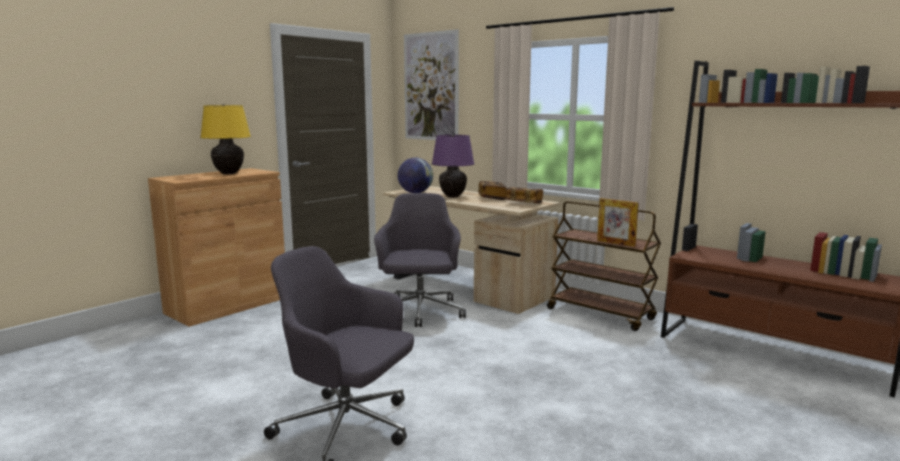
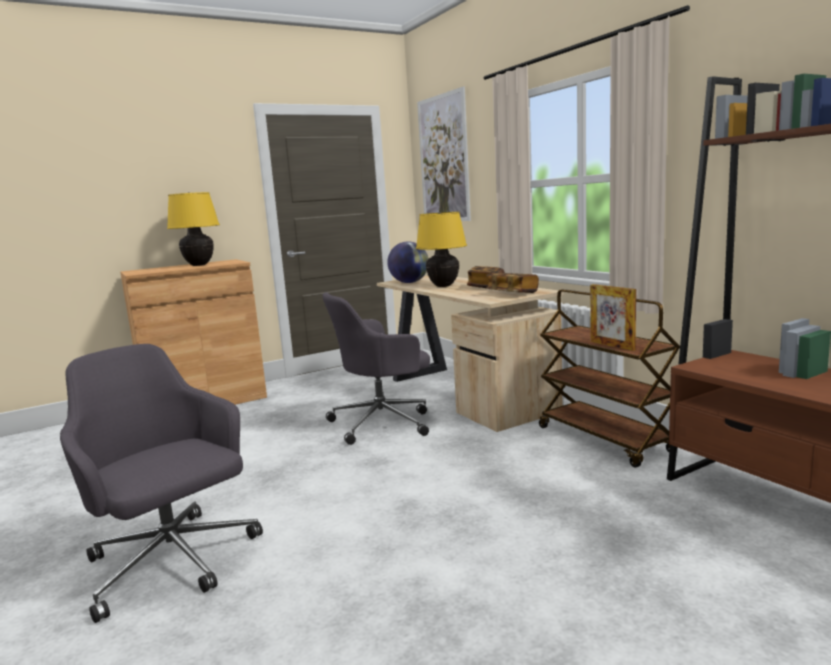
camera: 20 degrees right, 0 degrees up
(419, 312) = (383, 422): grey office chair -> grey office chair turned 135 degrees counterclockwise
(452, 196) = (443, 286): purple table lamp -> yellow table lamp

